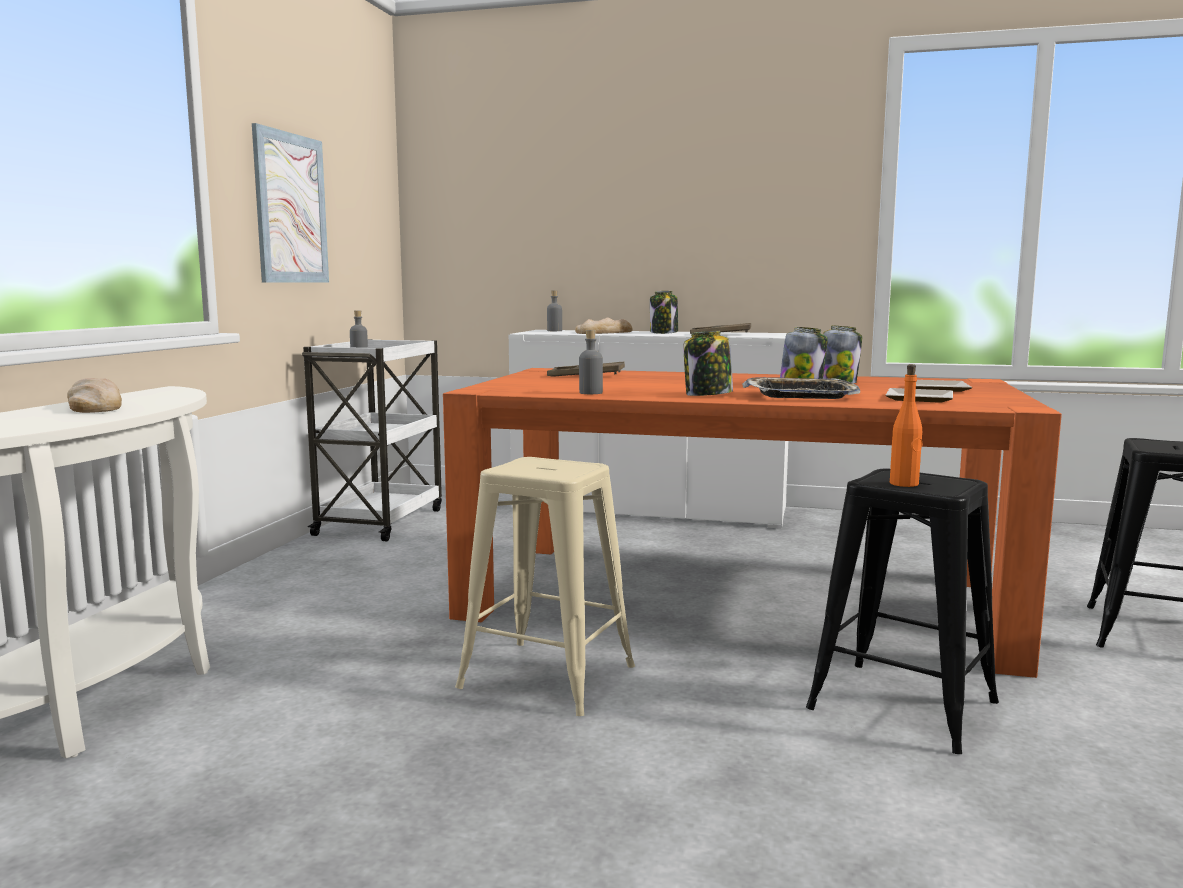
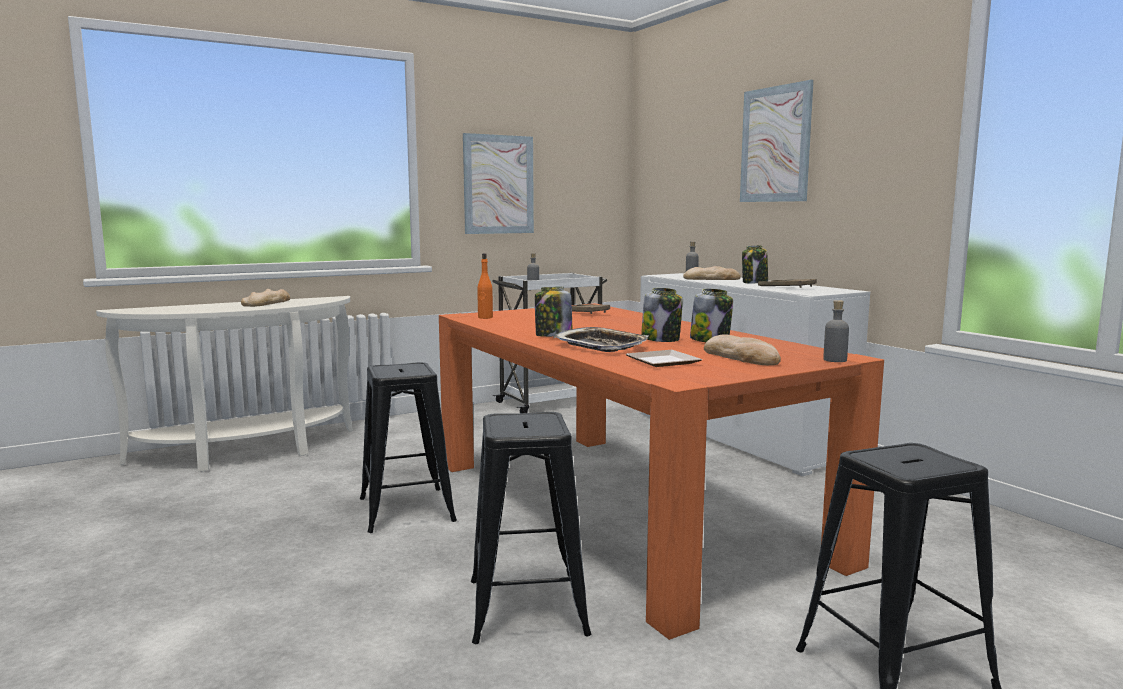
camera: 45 degrees right, 0 degrees up
(547, 677) = (406, 509): beige stool -> black stool
(590, 393) = (502, 325): grey bottle -> grey bottle (835, 360)
(653, 178) = (775, 144): none -> picture
(904, 484) = (508, 423): orange bottle -> orange bottle (485, 317)
(935, 389) = (742, 357): plate -> bread

